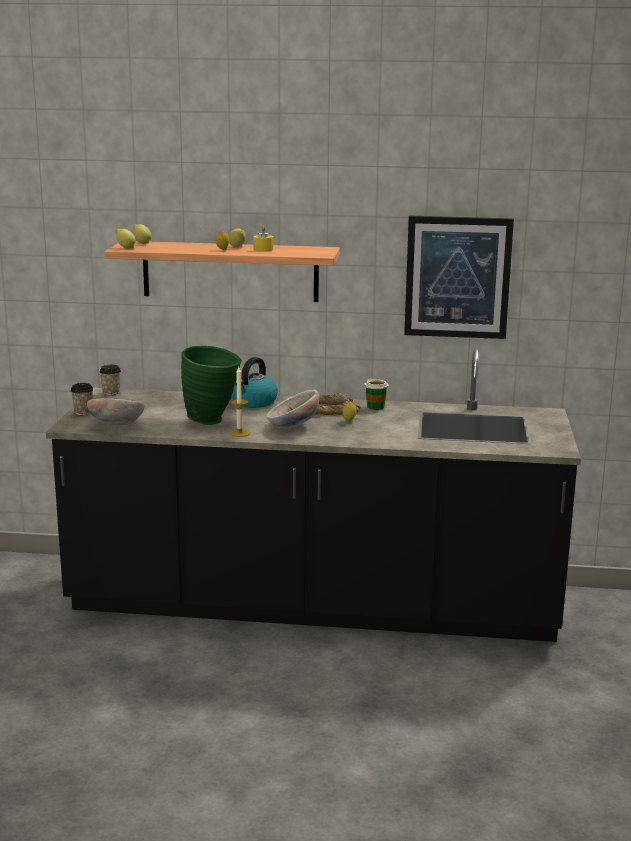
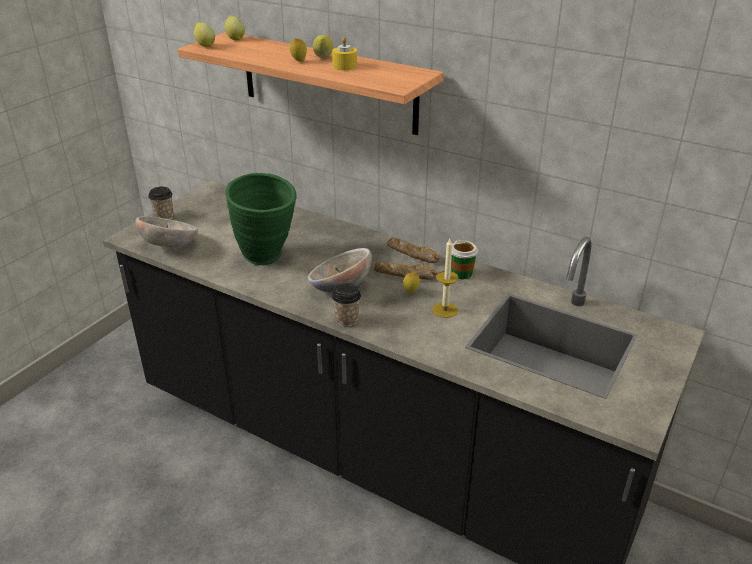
camera: 25 degrees right, 15 degrees up
(111, 392) = (218, 192): cup -> cup (347, 320)
(239, 433) = (275, 286): candle -> candle (445, 310)
(253, 402) = (336, 236): kettle -> none
(457, 277) = (587, 134): picture -> none

